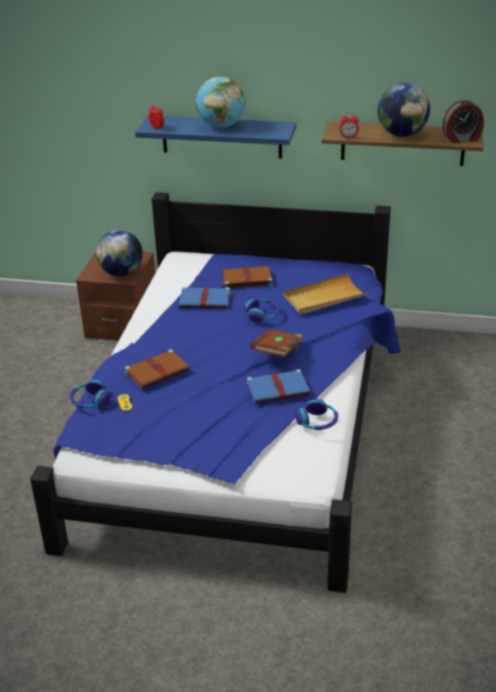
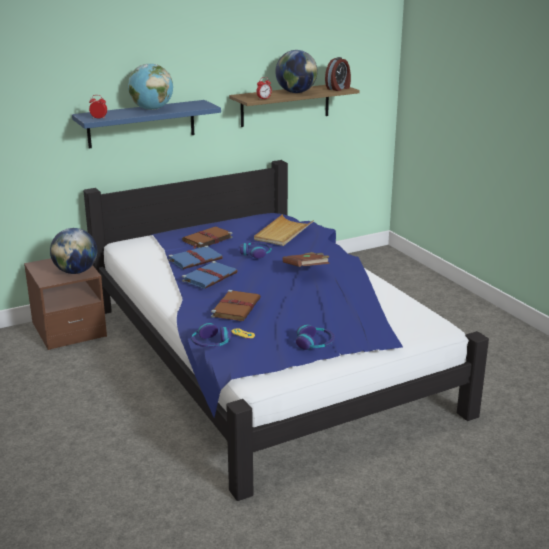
camera: 40 degrees left, 10 degrees down
(279, 389) = (342, 287): blue book -> blue book (210, 277)
(317, 422) = (395, 296): headphones -> headphones (315, 343)

